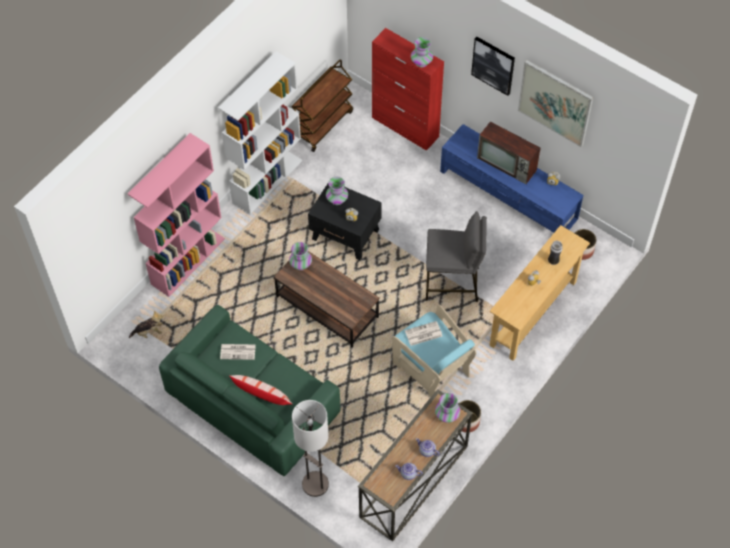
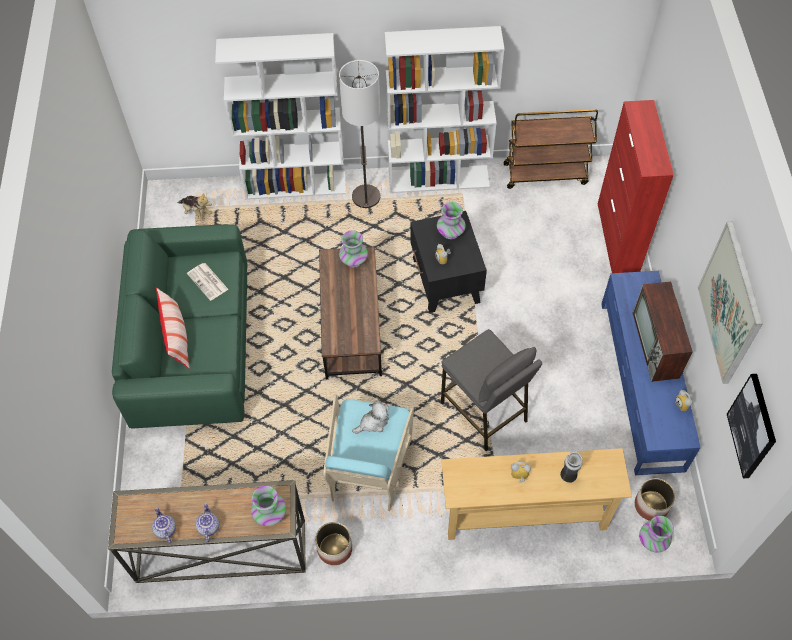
camera: 50 degrees right, 0 degrees up
(188, 260) = (296, 185): pink bookcase -> white bookcase
(315, 484) = (146, 462): floor lamp -> floor lamp (366, 197)
(421, 62) = (648, 157): vase -> vase (652, 541)
(423, 334) = (373, 422): newspaper -> plush toy
(493, 65) = (706, 209): picture -> picture (752, 426)

